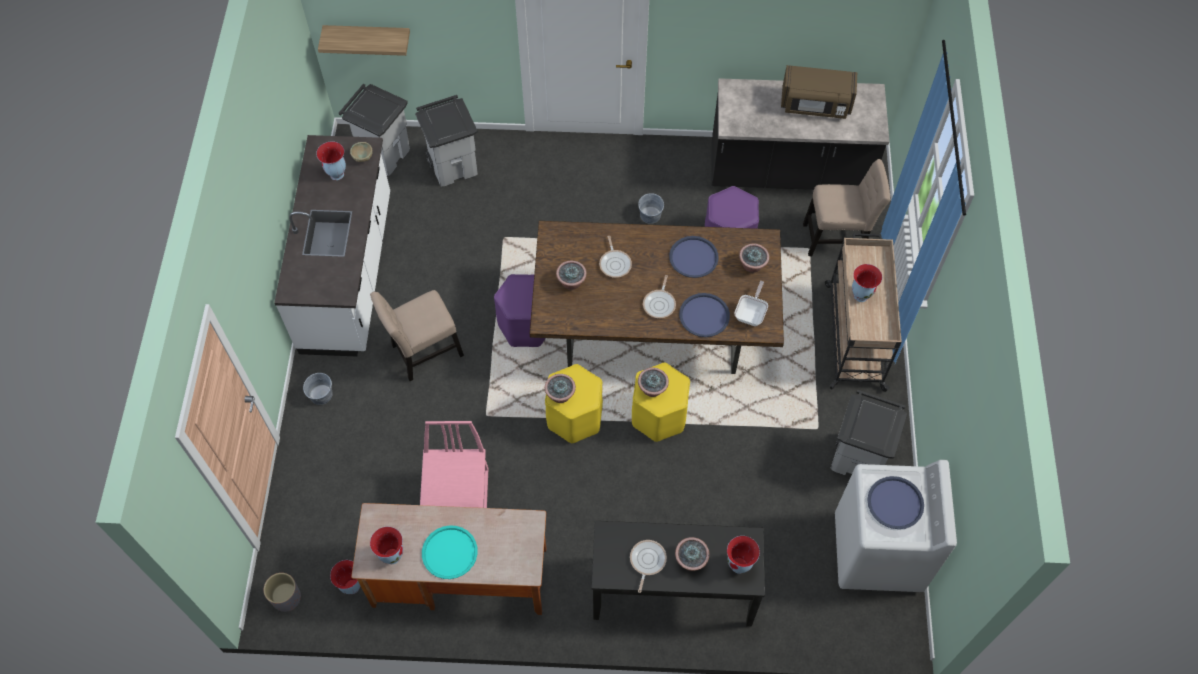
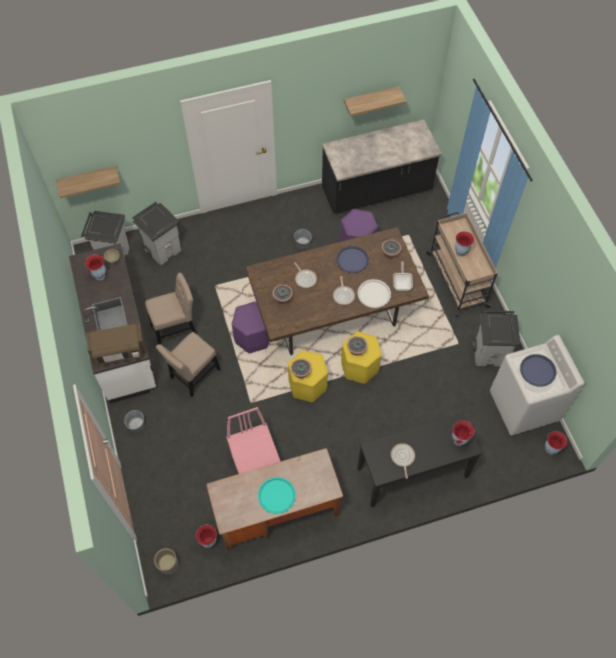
camera: 20 degrees left, 0 degrees up
(392, 555) = (240, 510): vase -> vase (550, 449)
(691, 560) = (429, 447): potted plant -> none
(704, 315) = (374, 294): blue tray -> white tray
(803, 32) = (370, 99): none -> shelf
(815, 105) = (388, 143): brown microwave -> brown microwave (119, 351)
(837, 238) = (422, 223): beige chair -> beige chair (176, 328)

